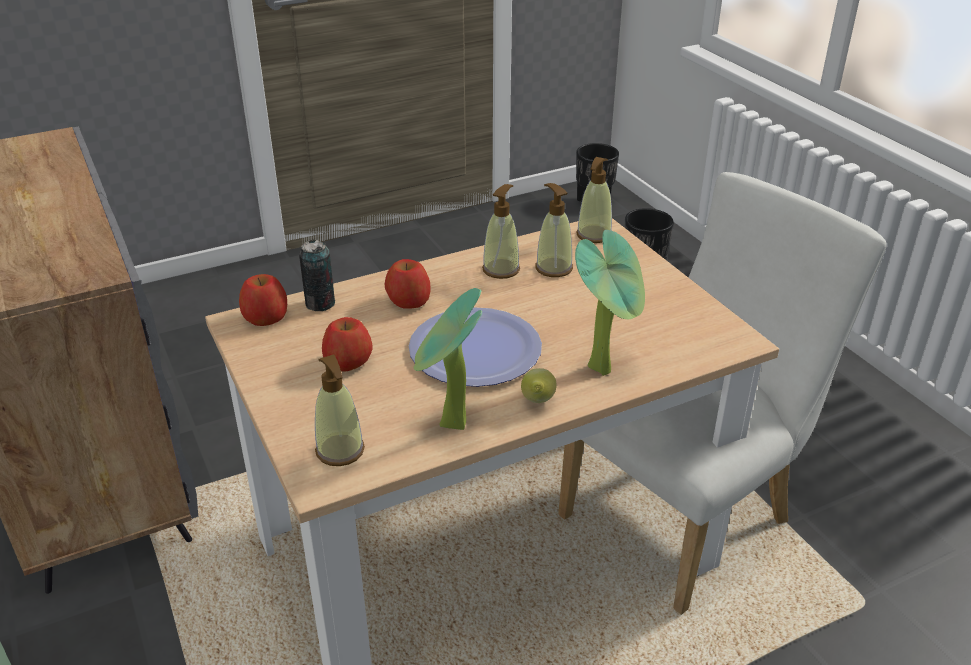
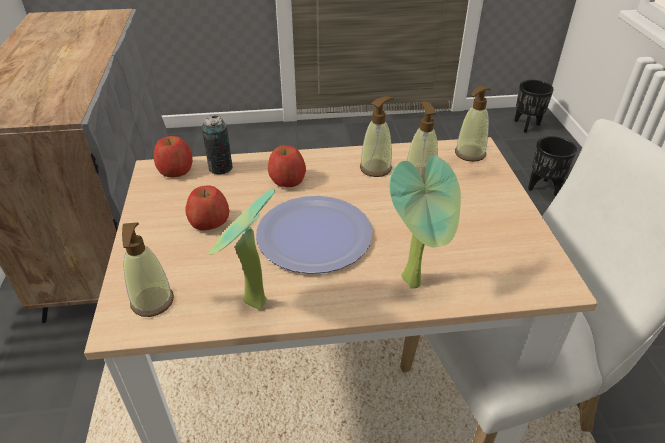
camera: 20 degrees right, 5 degrees up
(537, 402) = (338, 299): lemon -> none

